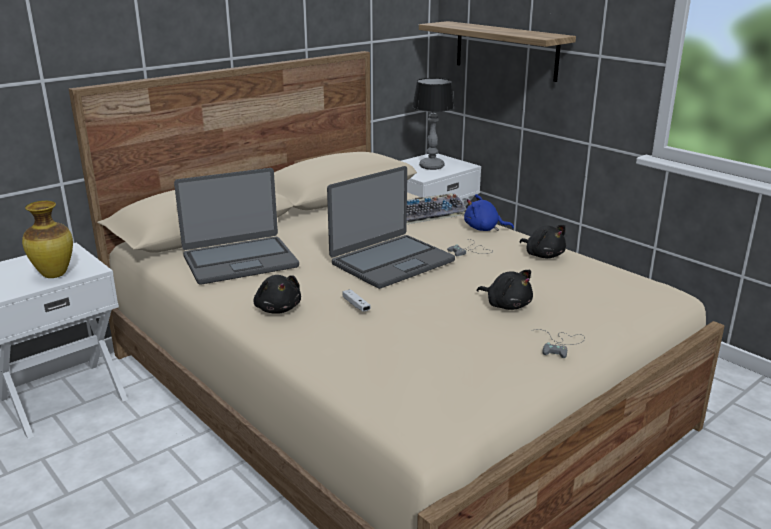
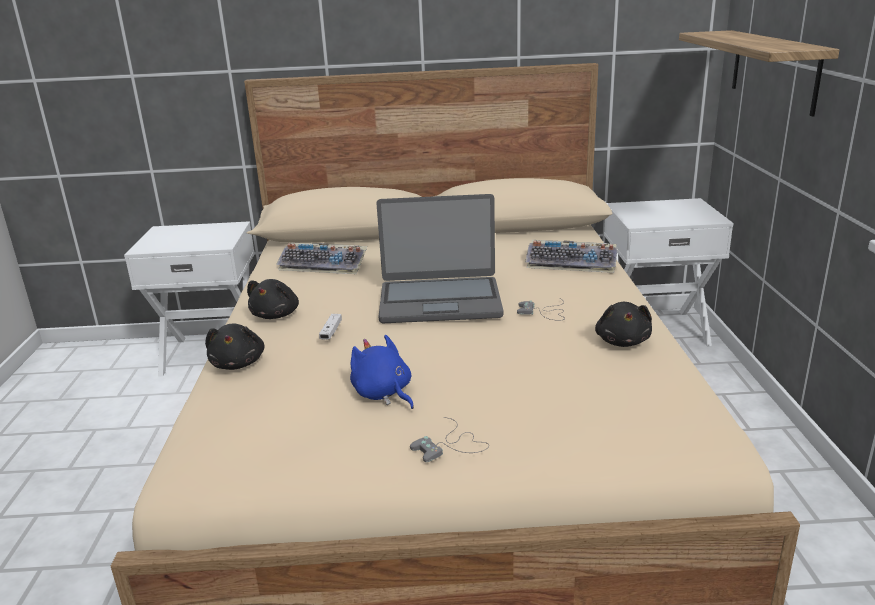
camera: 40 degrees right, 0 degrees up
(55, 275) = (194, 243): vase -> none
(240, 261) = (324, 265): laptop -> keyboard
(431, 166) = (668, 213): table lamp -> none
(484, 229) = (606, 293): blue plush toy -> blue plush toy (383, 394)
(506, 305) = (476, 382): black plush toy -> black plush toy (238, 363)

